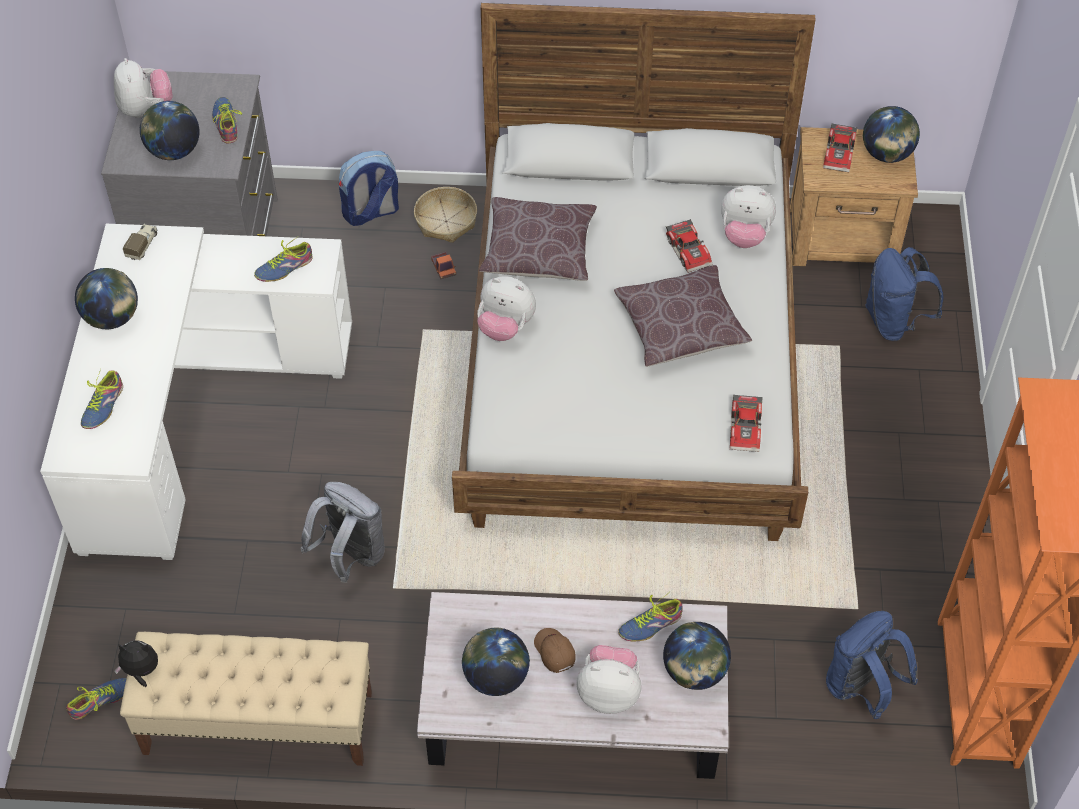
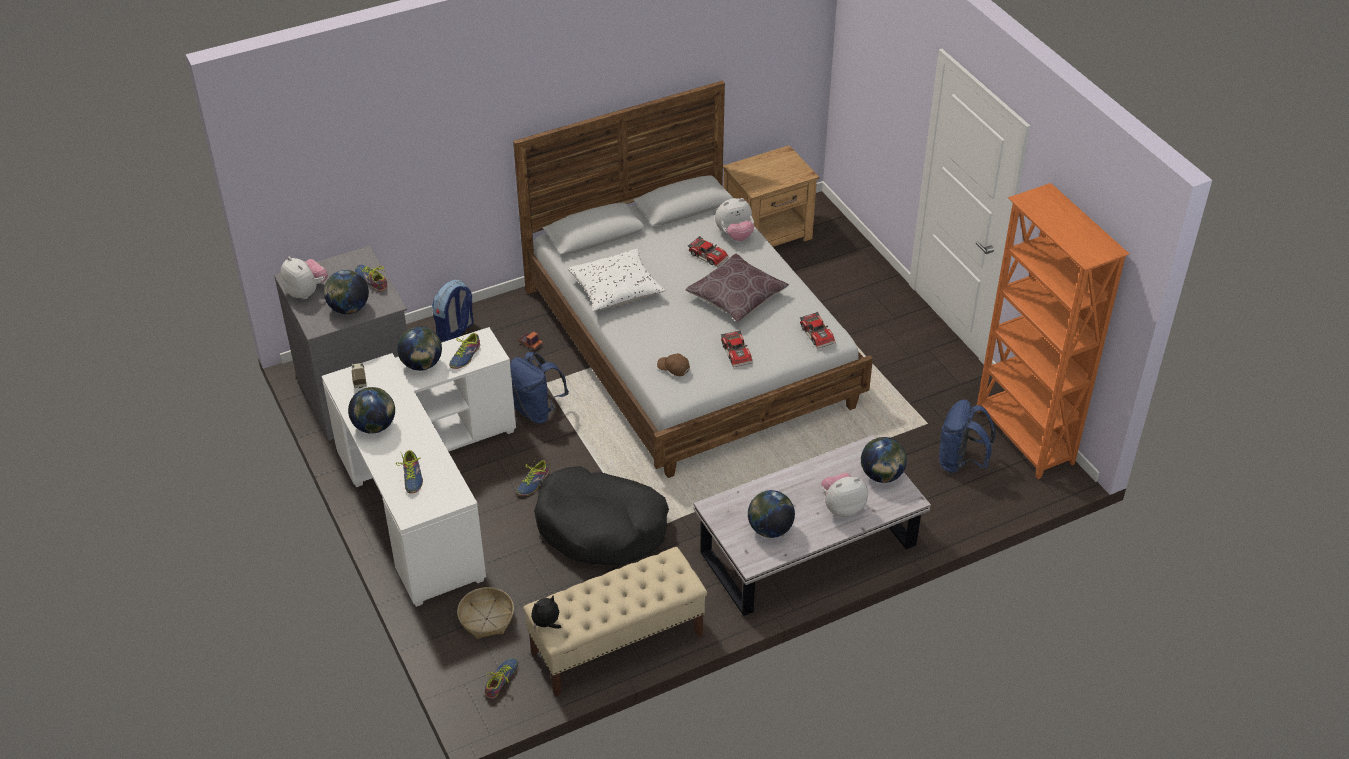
camera: 30 degrees left, 10 degrees down
(350, 556) = (601, 527): grey backpack -> black dog bed
(446, 221) = (510, 317): basket -> basket (486, 618)
(505, 327) = (629, 338): plush toy -> none
(538, 251) = (616, 290): brown pillow -> white pillow
(554, 652) = (793, 501): brown cap -> brown cap (673, 368)
(650, 625) = (837, 463): shoe -> shoe (533, 483)
(840, 153) = (757, 171): toy car -> toy car (737, 352)
(886, 154) = (784, 162): globe -> globe (422, 365)
(894, 322) = (832, 267): blue backpack -> blue backpack (537, 411)

